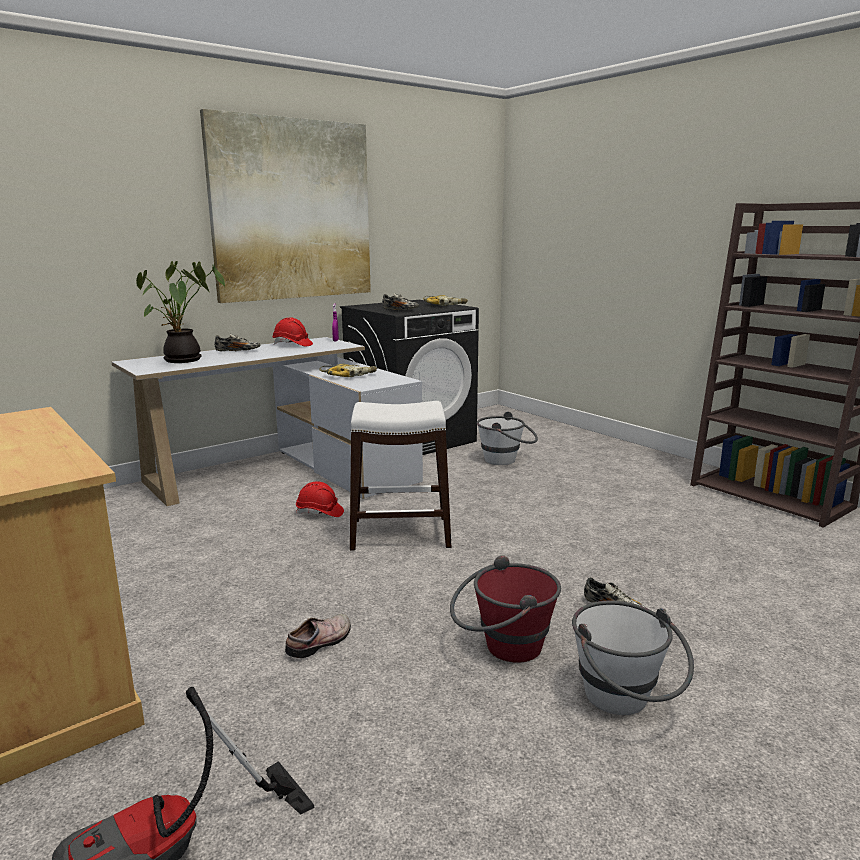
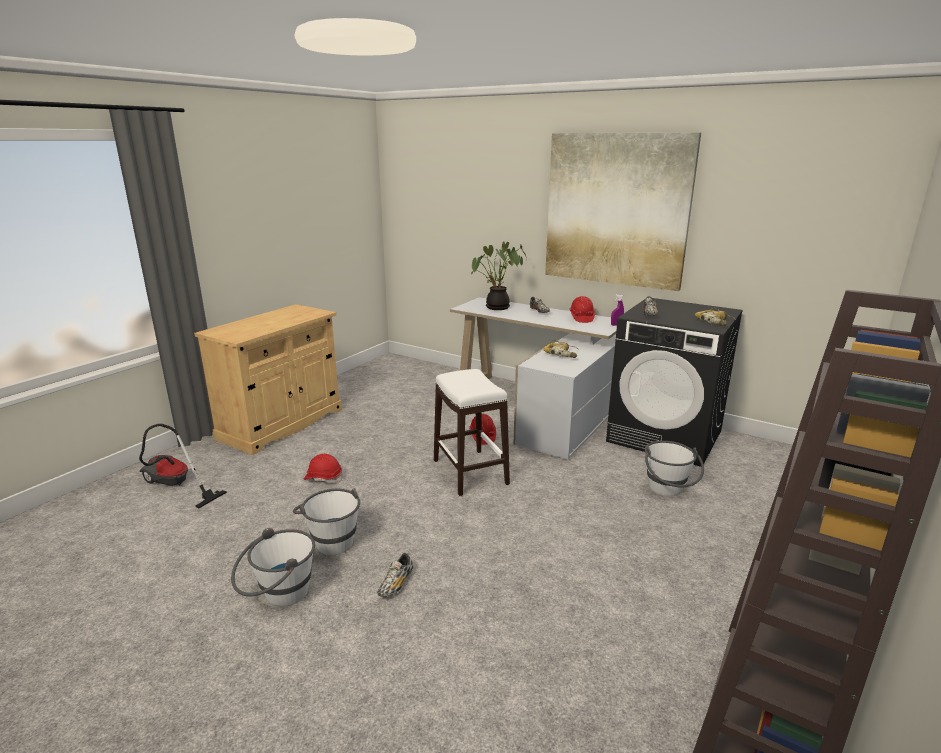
camera: 70 degrees right, 5 degrees up
(321, 642) = (323, 478): shoe -> red hard hat
(502, 648) = (331, 539): red bucket -> white bucket

